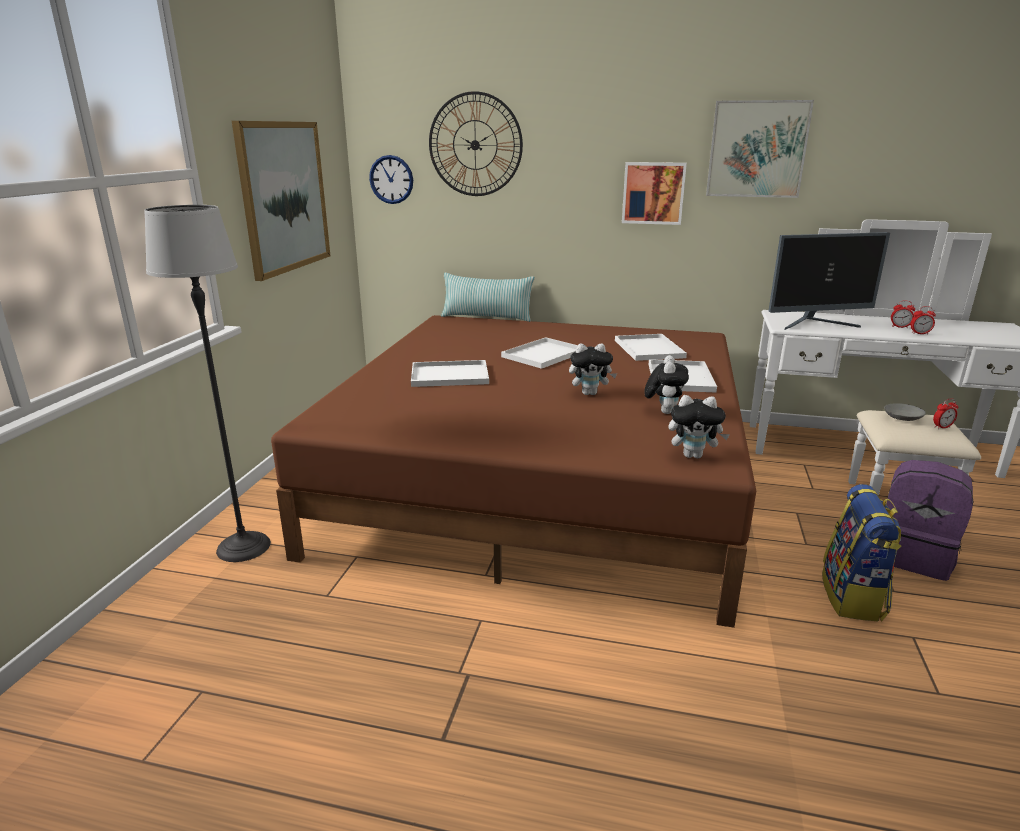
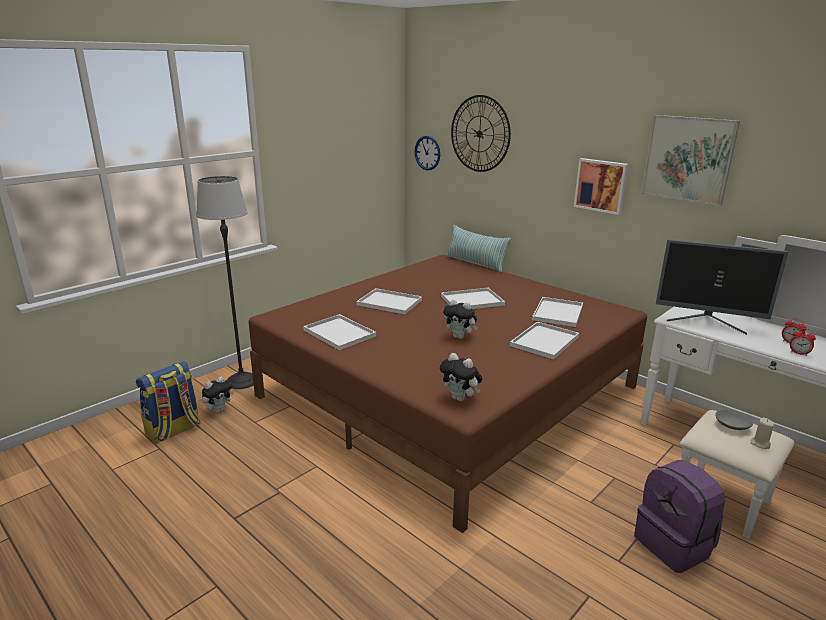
camera: 30 degrees right, 0 degrees up
(284, 197) = (333, 164): picture -> none
(441, 422) = (340, 333): none -> white tray
(663, 411) = (490, 363): plush toy -> plush toy (219, 410)
(853, 597) = (578, 551): backpack -> backpack (173, 431)
(942, 427) = (760, 444): alarm clock -> beige candle

